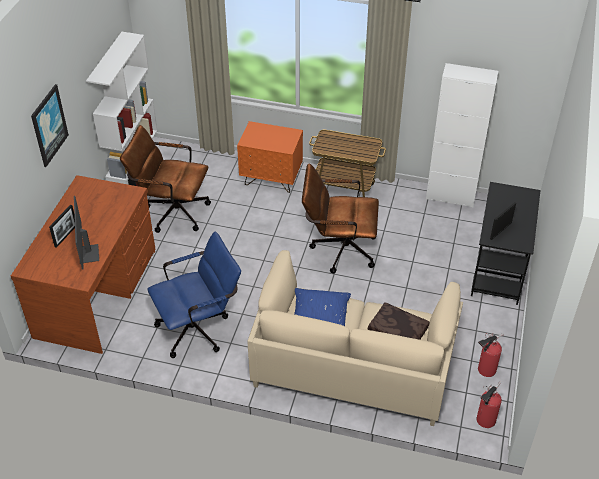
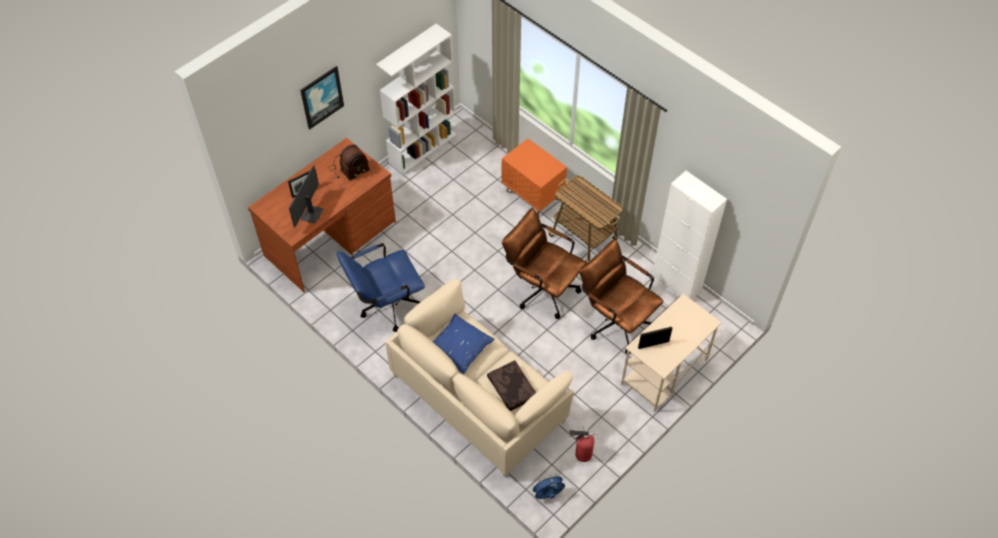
camera: 30 degrees right, 10 degrees up
(98, 200) = (348, 168): none -> radio
(171, 211) = (432, 190): brown office chair -> brown office chair (615, 321)
(199, 328) = (386, 306): blue office chair -> blue office chair turned 150 degrees clockwise
(484, 421) = (548, 495): fire extinguisher -> blue fan
(498, 269) = (664, 372): black desk -> beige desk

